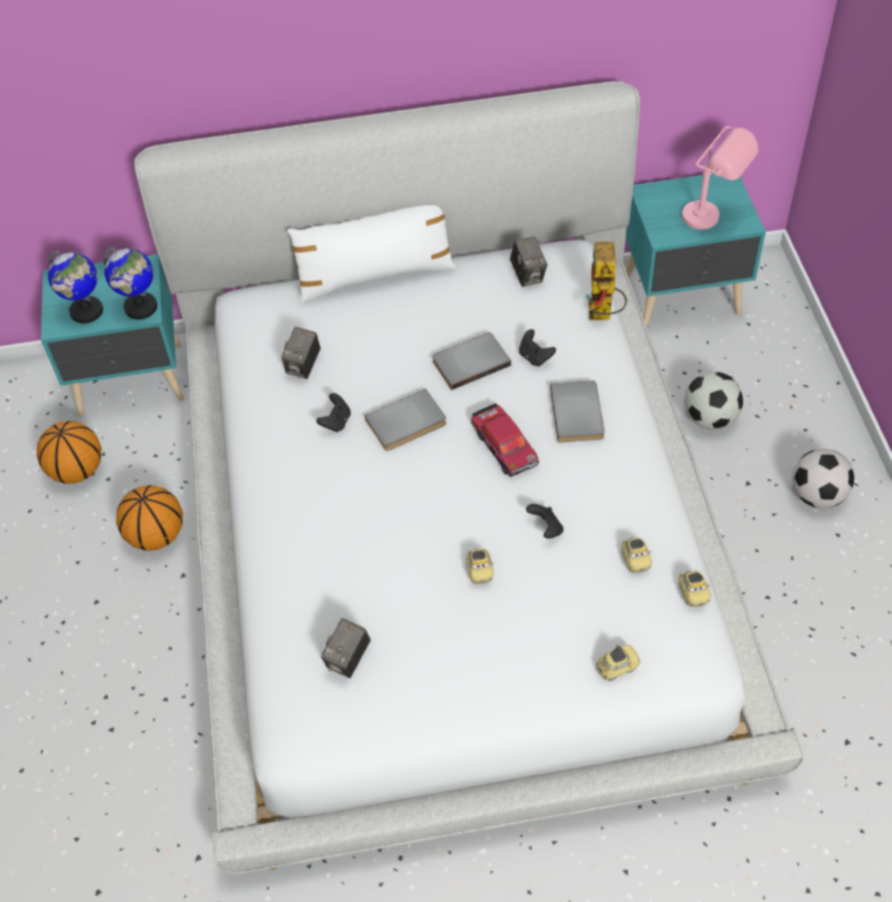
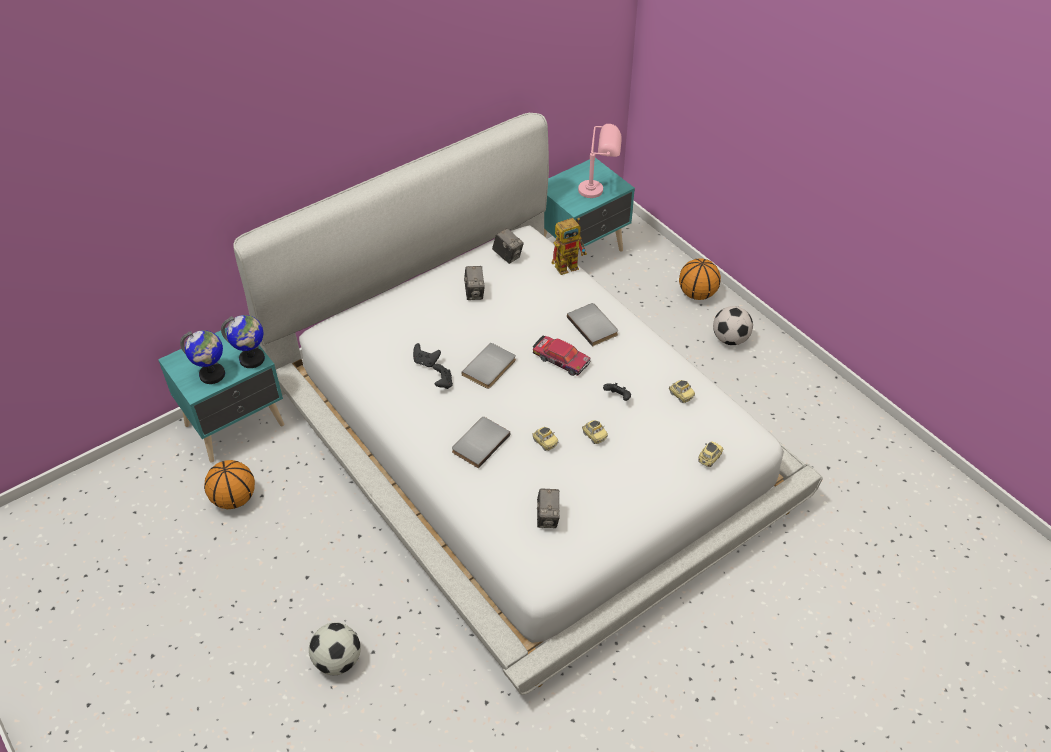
camera: 30 degrees left, 5 degrees down
(157, 535) = (323, 518): basketball -> basketball (697, 294)
(304, 366) = (397, 357): camera -> camera (474, 293)
(375, 276) = (406, 287): white pillow -> none
(470, 361) = (505, 318): grey book -> grey book (479, 442)
(535, 357) = (545, 302): black game controller -> black game controller (426, 362)
(603, 315) = (570, 264): toy robot -> toy robot turned 90 degrees counterclockwise
(693, 593) = (724, 402): toy car -> toy car (545, 442)
(710, 418) = (642, 317): football -> football (337, 660)

